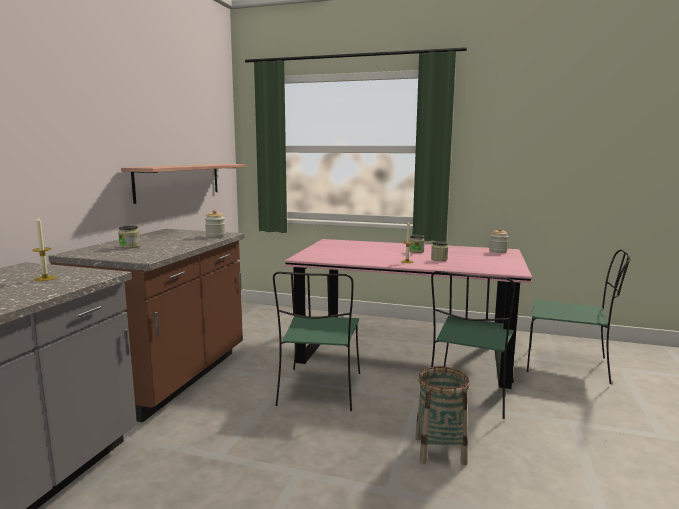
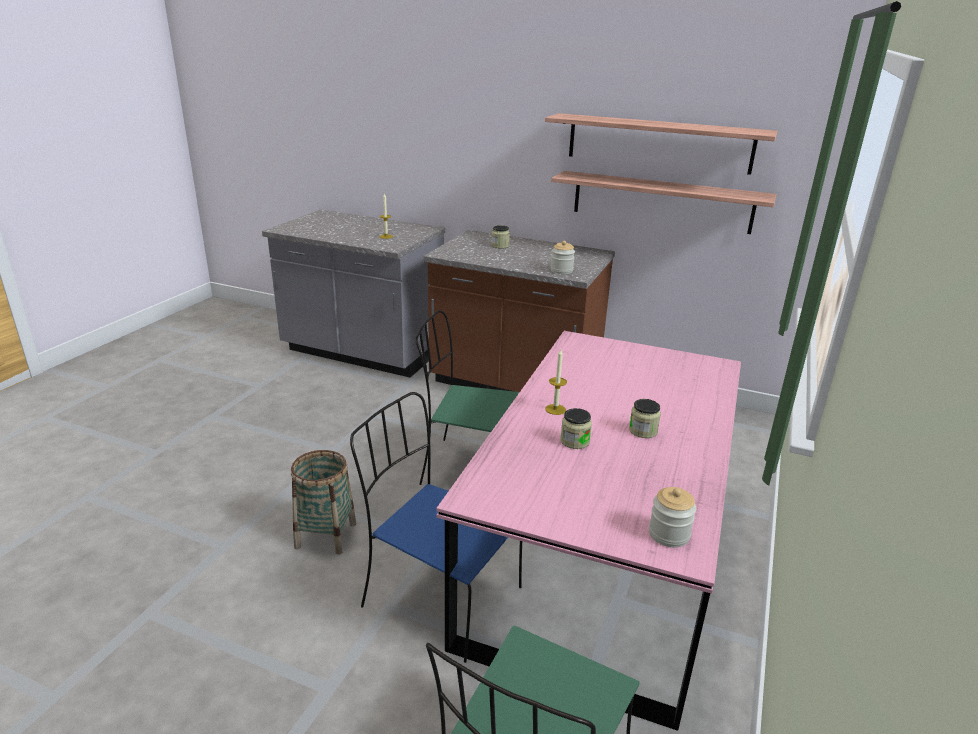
camera: 95 degrees right, 15 degrees up
(171, 136) = (659, 143): none -> shelf
(470, 394) = (438, 596): green chair -> blue chair

